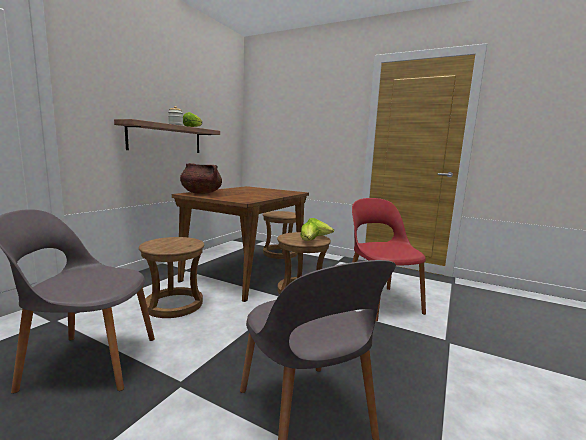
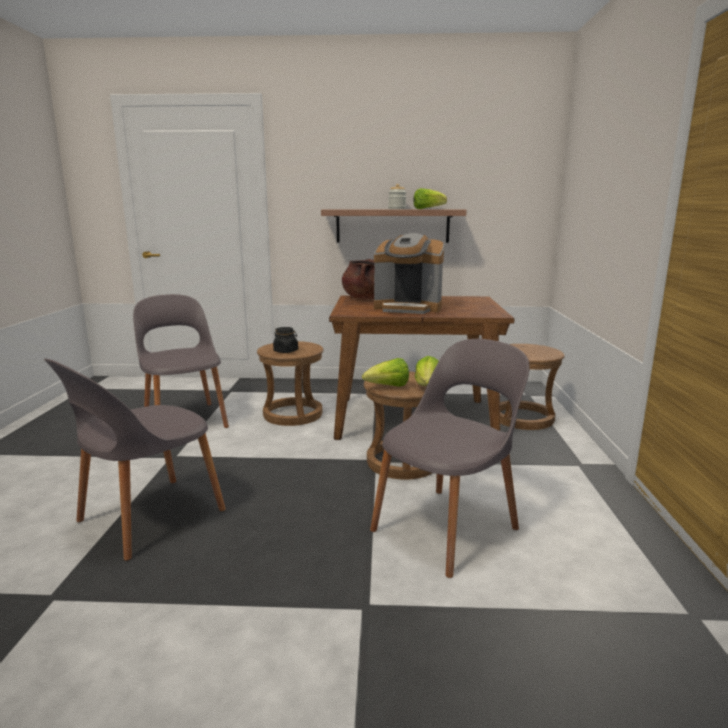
camera: 65 degrees right, 5 degrees up
(178, 246) = (286, 351): none -> black jar
(254, 194) = (408, 308): none -> coffee machine
(381, 302) = (447, 527): red chair -> grey chair

